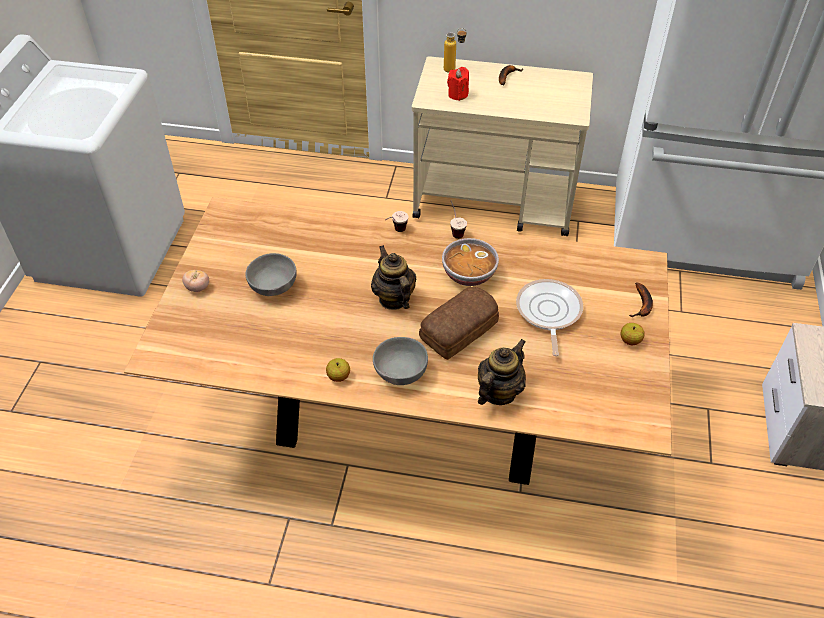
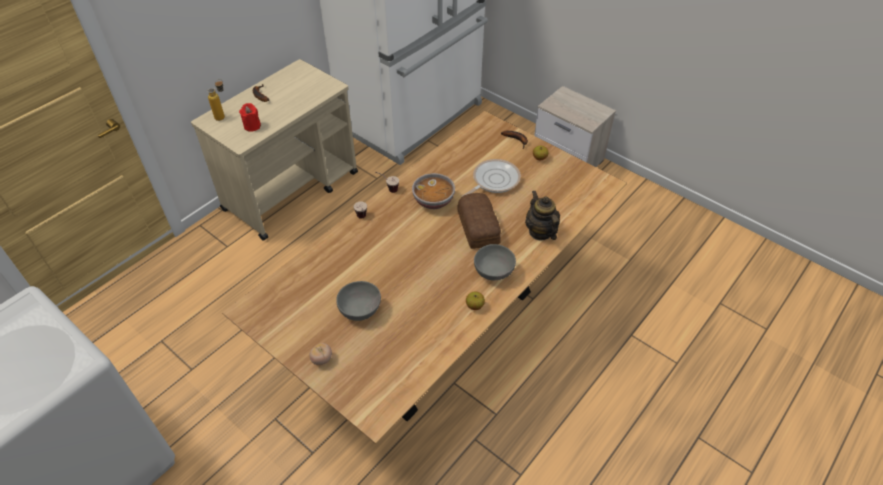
camera: 60 degrees left, 0 degrees up
(394, 298) = (425, 247): teapot -> none
(548, 312) = (493, 180): frying pan -> frying pan turned 105 degrees clockwise

